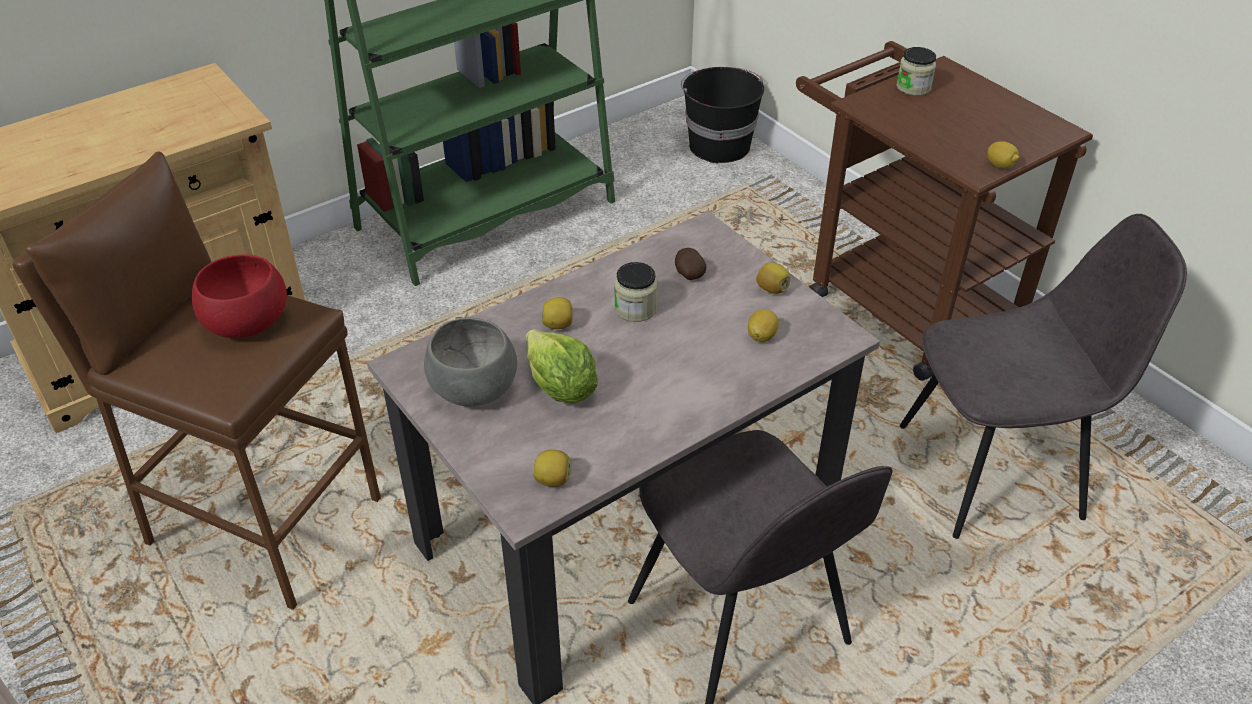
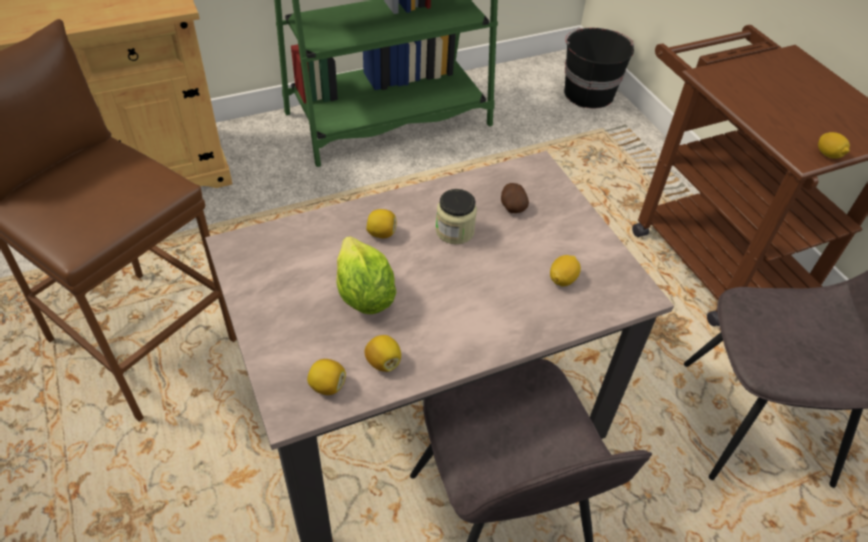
camera: 10 degrees right, 5 degrees up
(246, 323) = (114, 183): red bowl -> none
(475, 388) = (288, 279): grey bowl -> none
(772, 289) = (584, 235): lemon -> lemon (383, 362)
(913, 87) = (761, 69): jar -> none

